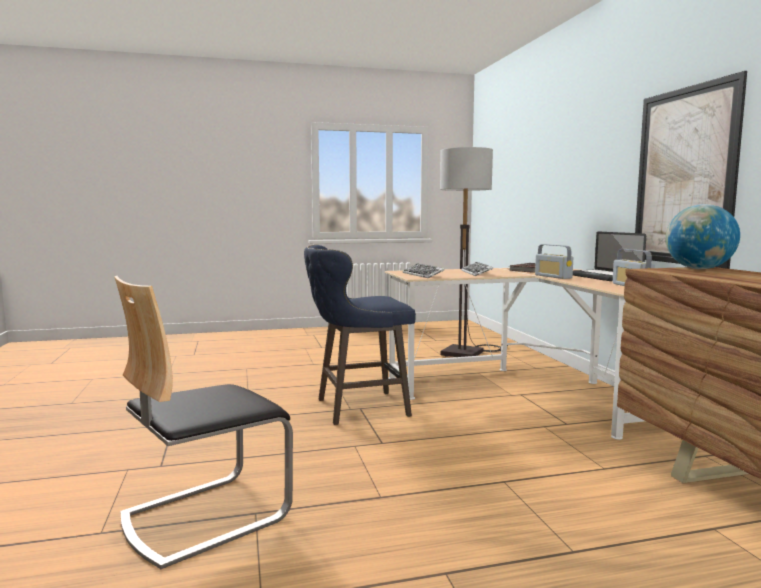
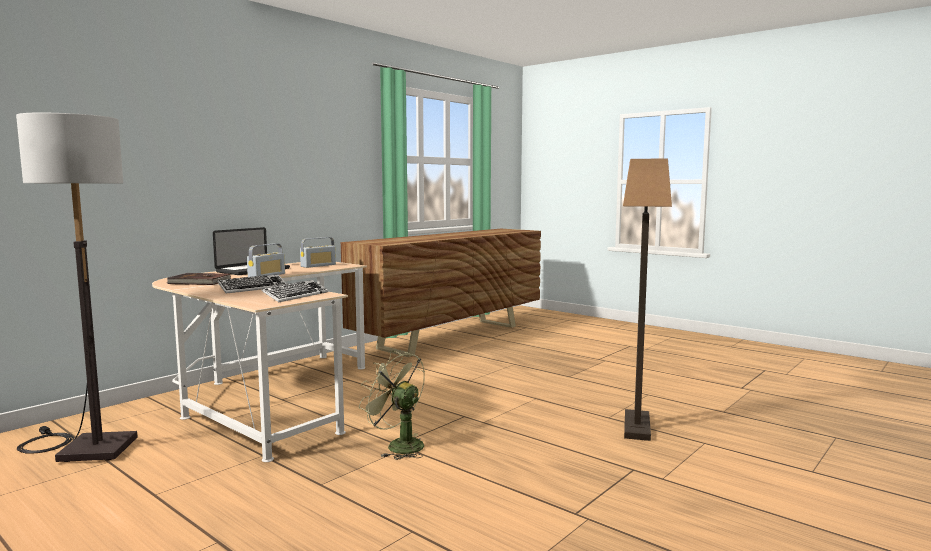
camera: 125 degrees left, 0 degrees up
(204, 515) = (637, 427): chair -> floor lamp
(357, 408) = (398, 445): blue stool -> green fan
(683, 176) = (278, 181): picture -> none
(699, 269) = (365, 242): globe -> none

